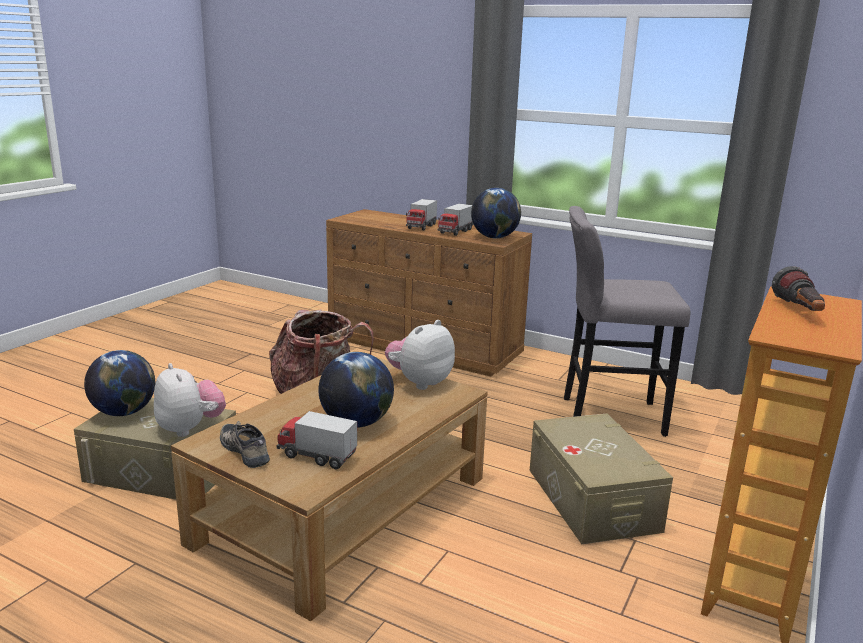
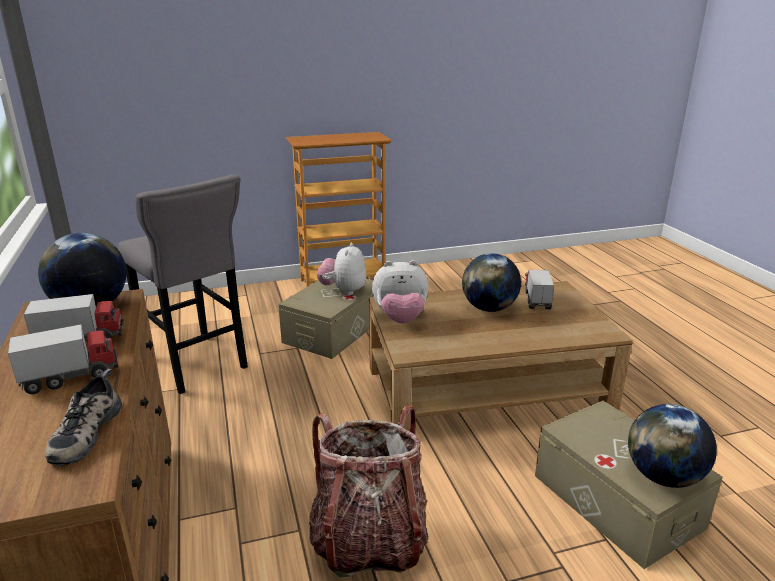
camera: 135 degrees left, 5 degrees up
(190, 428) = (596, 422): plush toy -> plush toy (343, 290)
(246, 450) = (579, 317): shoe -> shoe (84, 431)
(317, 456) = (537, 300): toy truck -> toy truck turned 150 degrees counterclockwise
(799, 311) = (331, 139): flashlight -> none

